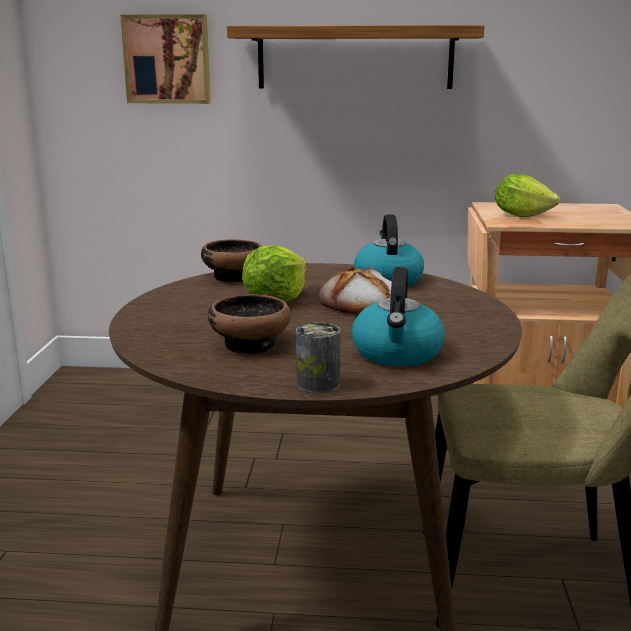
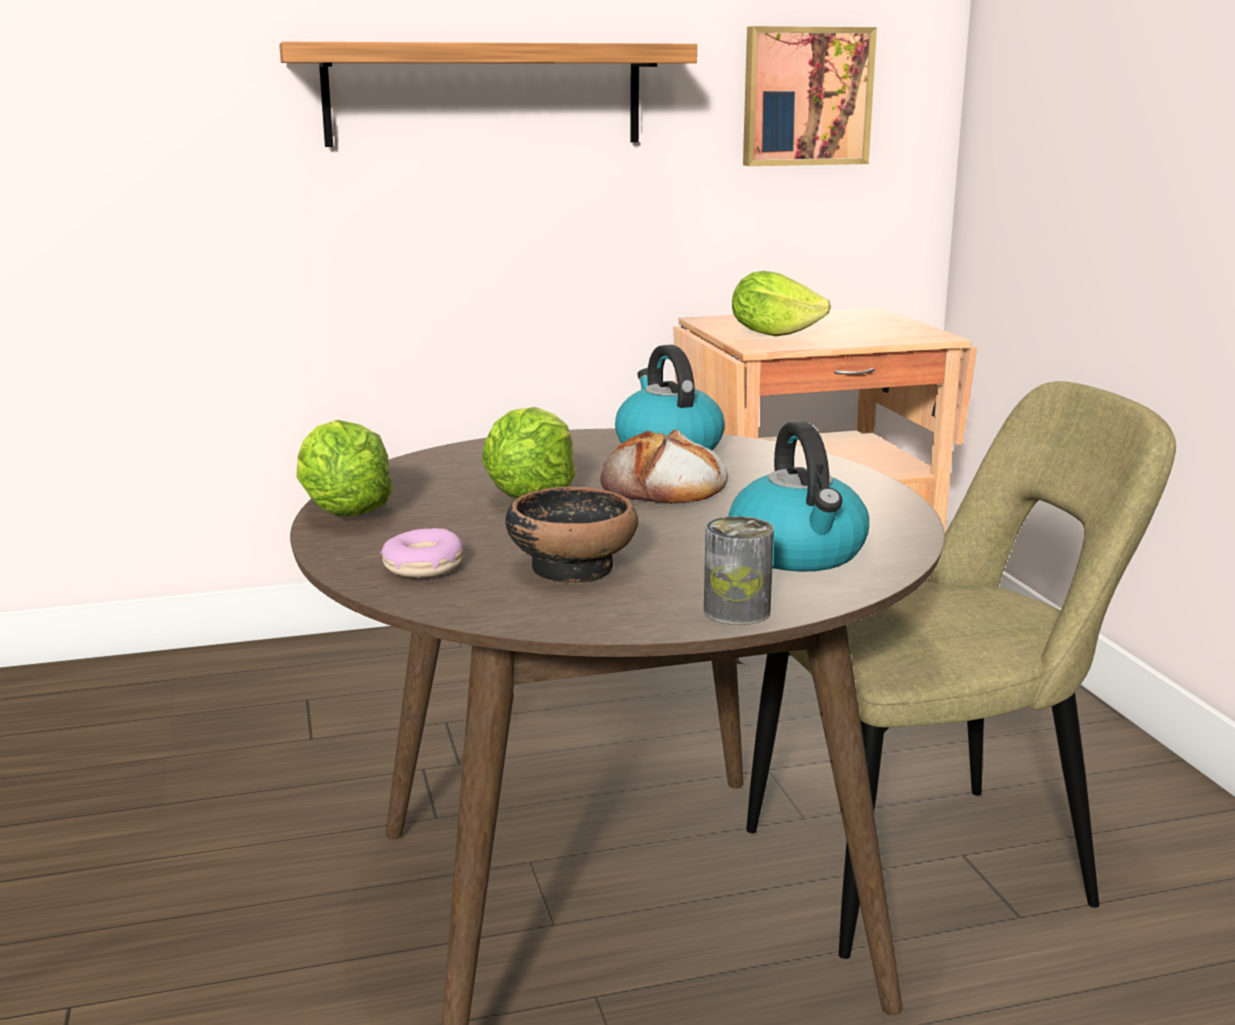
camera: 20 degrees left, 0 degrees up
(162, 297) = (342, 512): none -> lettuce
(167, 59) = (155, 99): picture -> picture (806, 96)
(169, 333) = (423, 567): none -> donut
(233, 277) = (423, 467): bowl -> none

